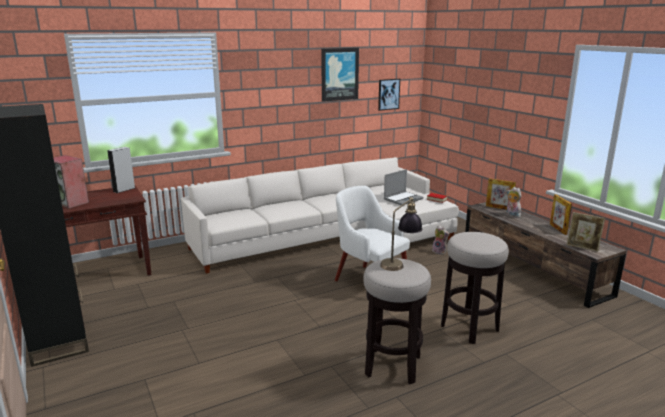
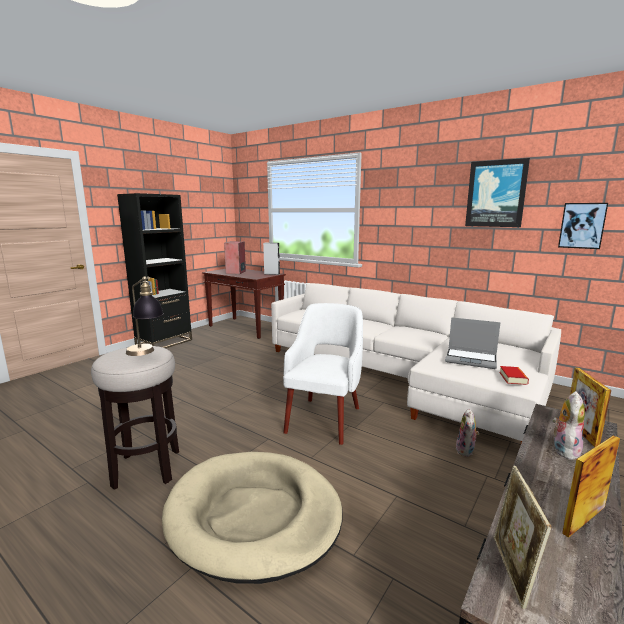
camera: 65 degrees right, 5 degrees down
(469, 327) = (254, 516): stool -> beige dog bed

